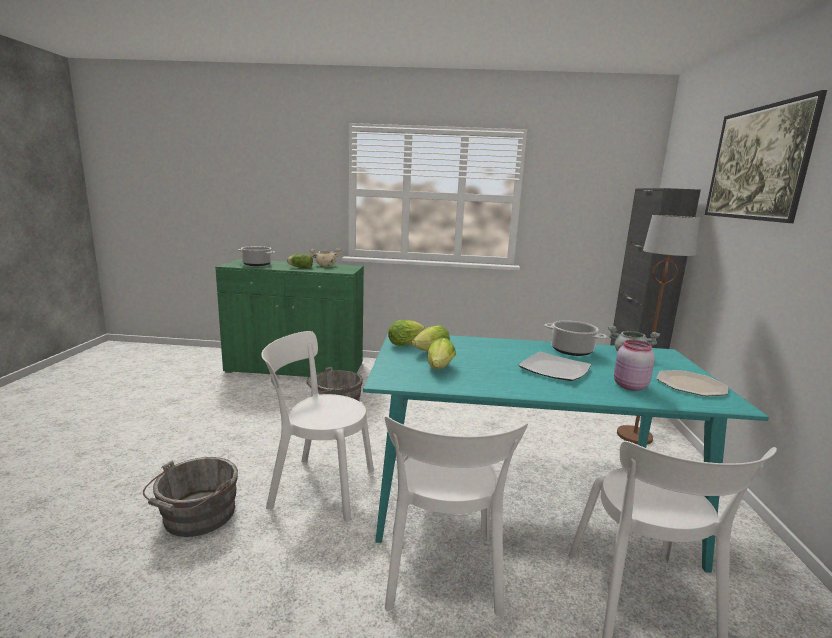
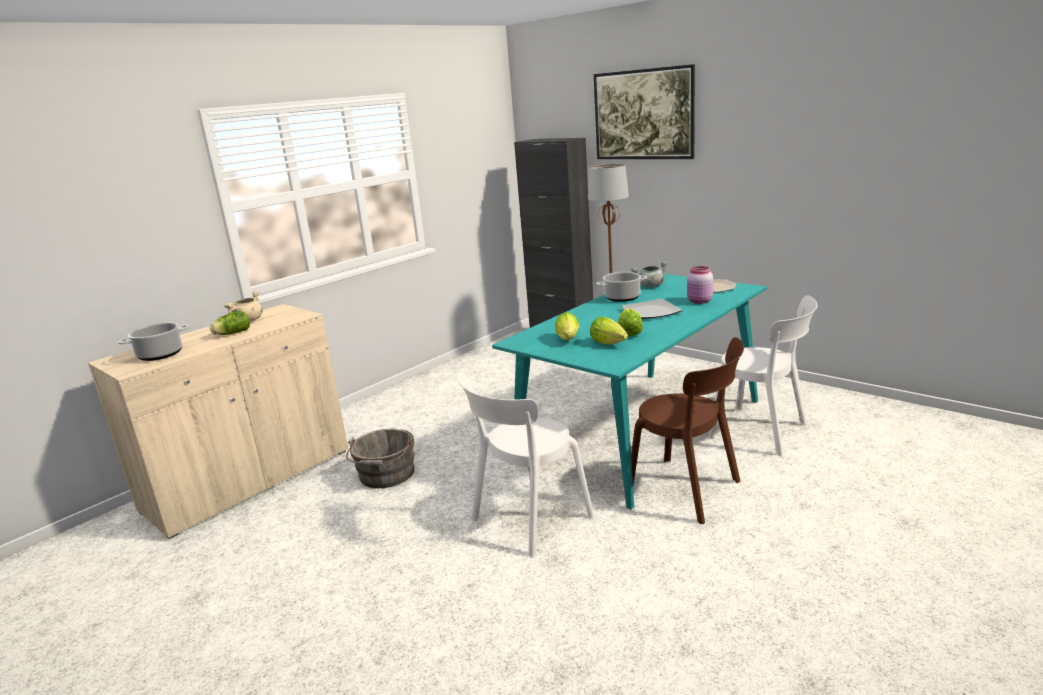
camera: 50 degrees left, 5 degrees up
(196, 516) = (503, 603): grey bucket -> none
(295, 368) = (249, 481): green cabinet -> beige cabinet
(407, 344) = (537, 343): lettuce -> lettuce (629, 332)
(442, 574) = (688, 491): white chair -> brown chair

